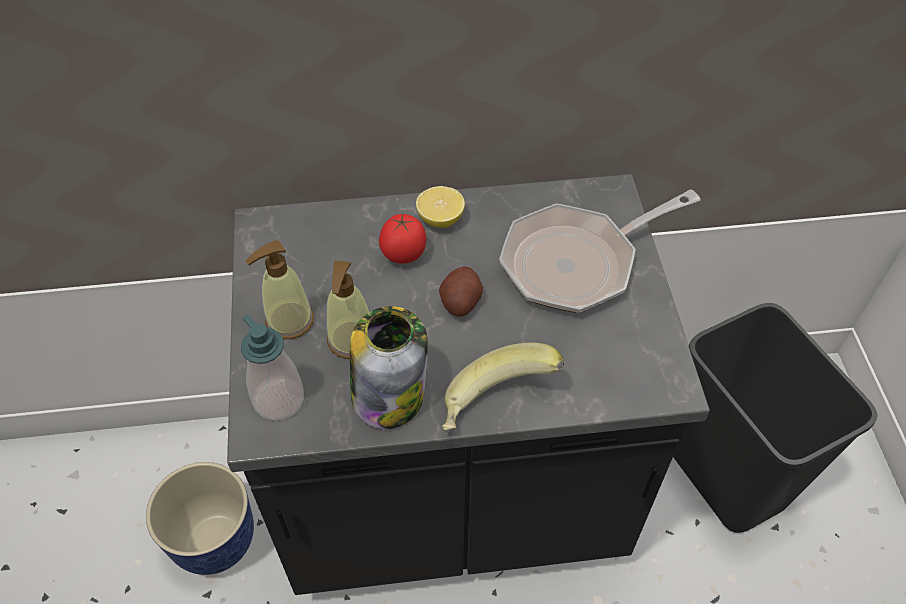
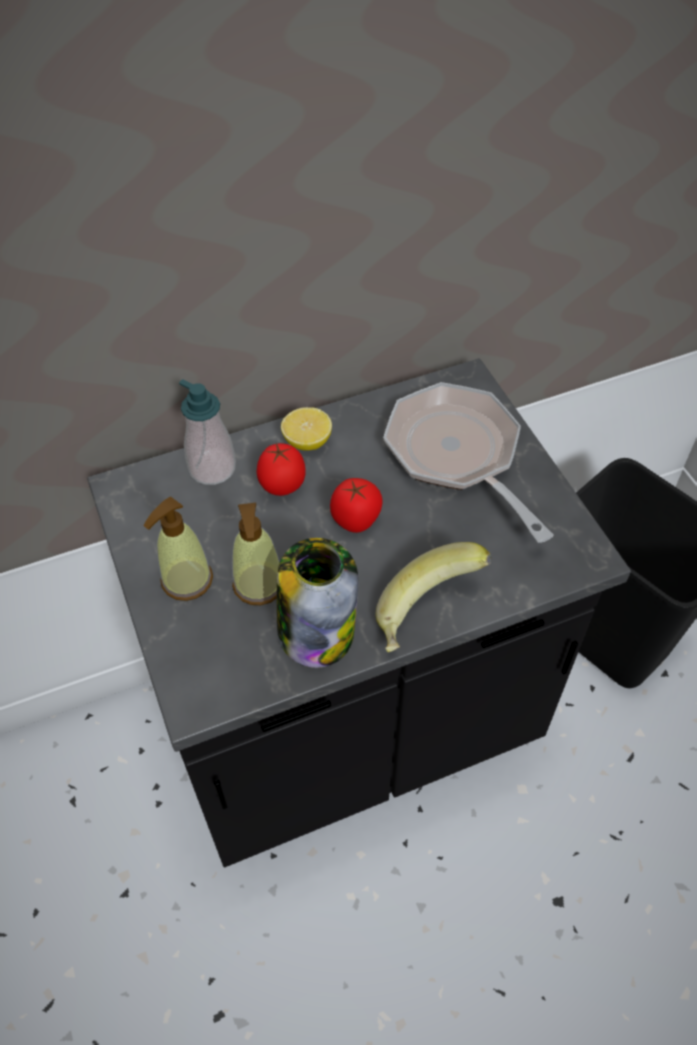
camera: 15 degrees left, 0 degrees up
(216, 540) = (117, 834): planter -> none
(278, 399) = (203, 663): soap dispenser -> soap dispenser (212, 468)
(460, 301) = (356, 520): potato -> tomato
(577, 262) = (458, 455): frying pan -> frying pan turned 105 degrees clockwise

